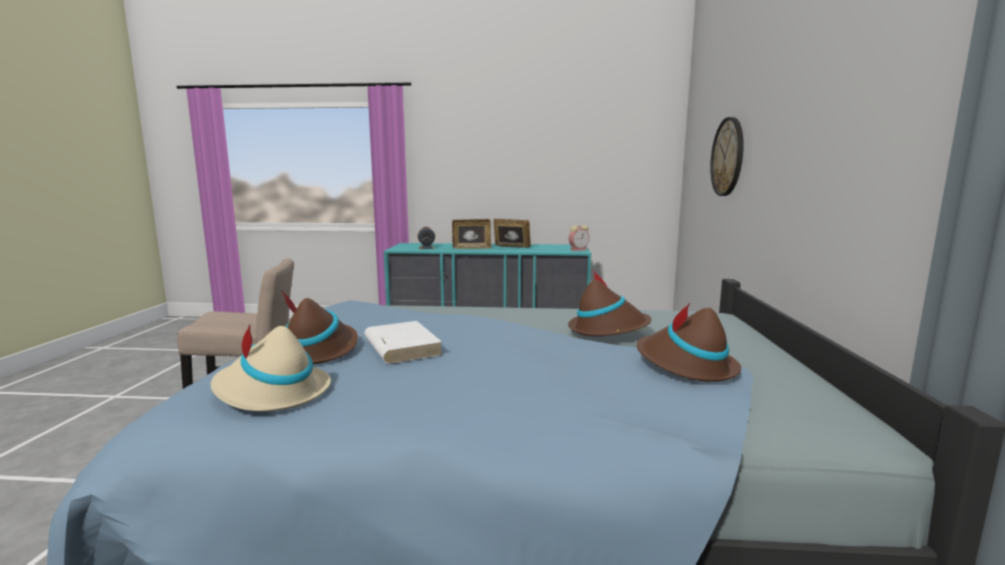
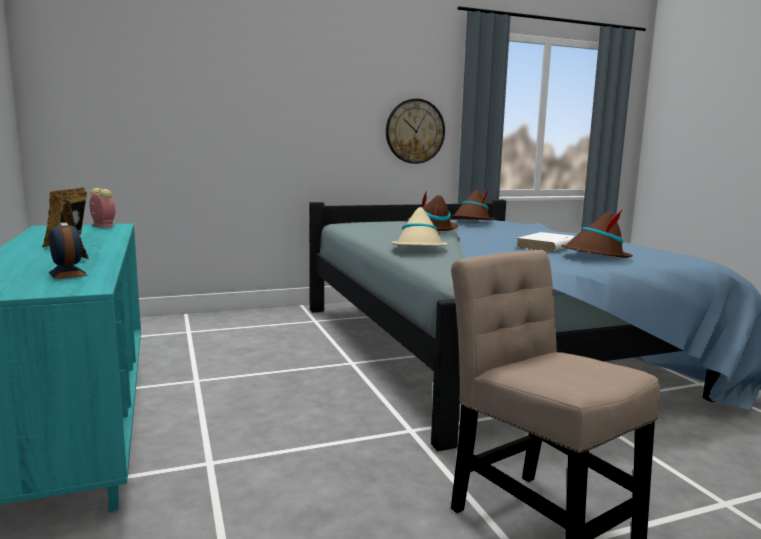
camera: 115 degrees left, 0 degrees up
(271, 392) = (650, 253): beige hat -> beige hat (419, 249)
(728, 157) = (199, 104): wall clock -> wall clock (415, 131)

